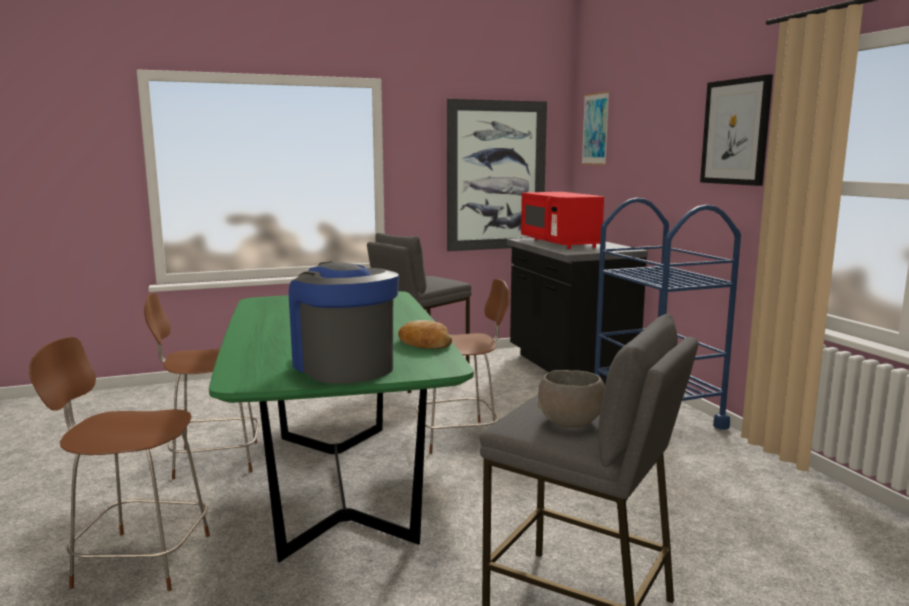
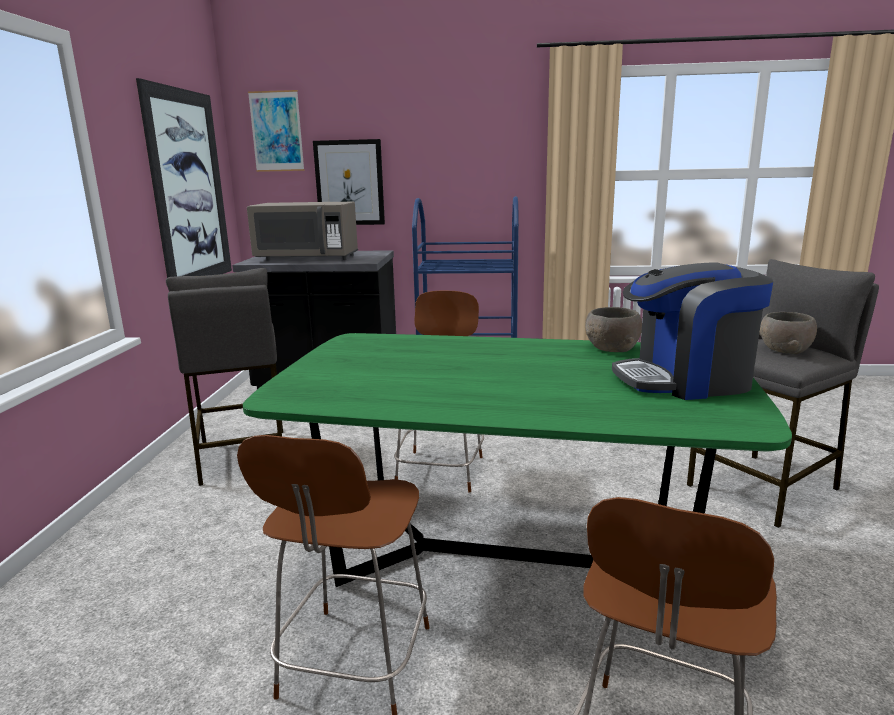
camera: 65 degrees left, 5 degrees up
(424, 344) = (611, 349): bread -> grey bowl
(559, 243) = (307, 258): red microwave -> grey microwave
(736, 132) = (492, 135): picture -> picture (349, 183)

